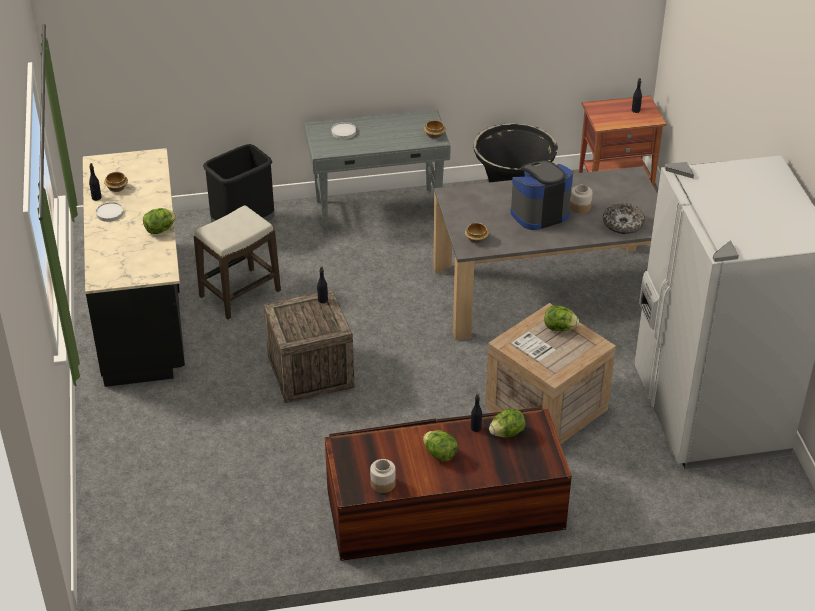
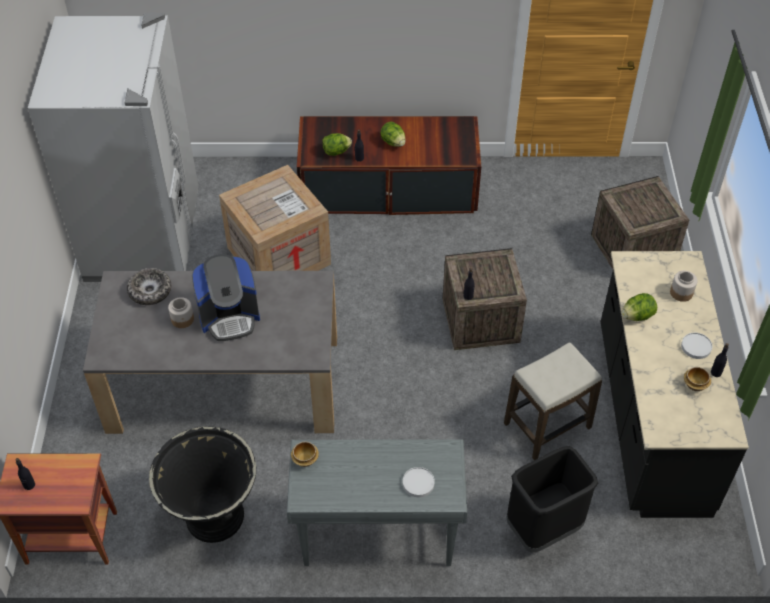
camera: 170 degrees left, 10 degrees up
(137, 468) = (633, 249): none -> crate
(382, 484) = (441, 127): jar -> jar (681, 293)
(477, 239) = (306, 291): bowl -> none
(559, 328) = (260, 216): lettuce -> none

